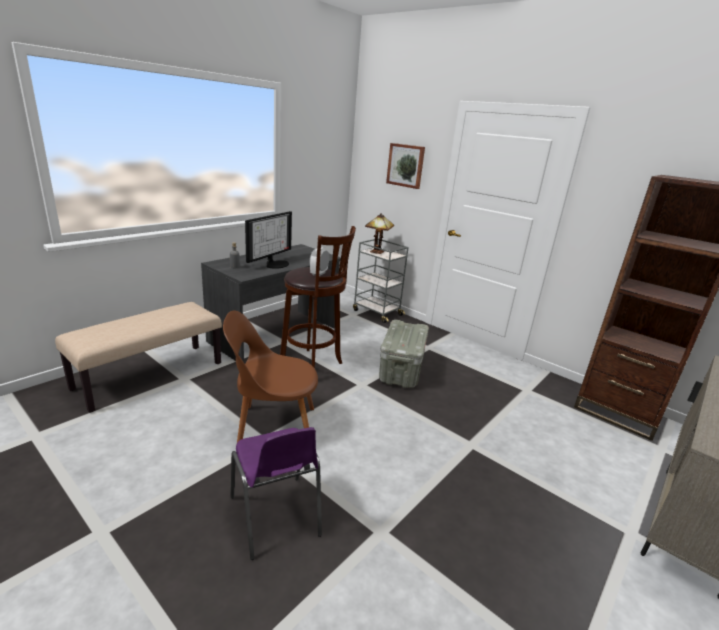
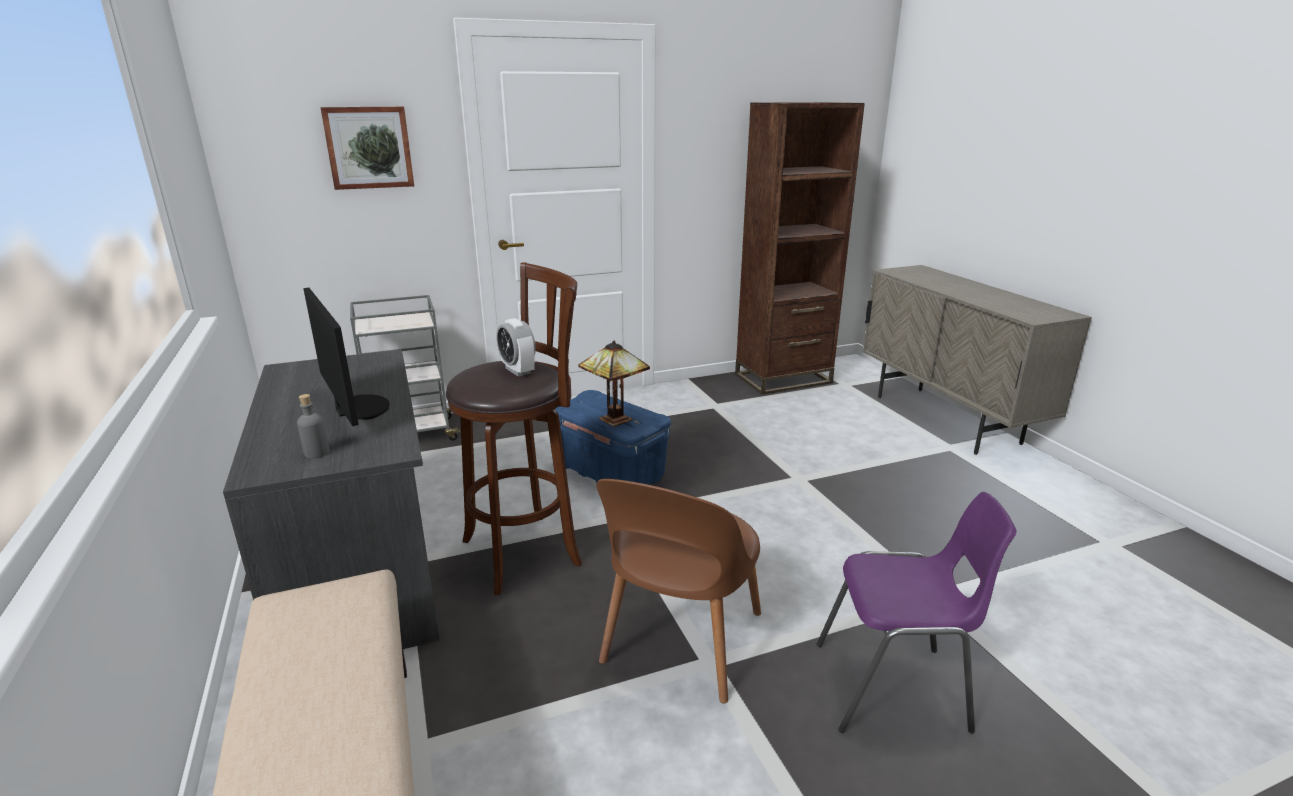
camera: 60 degrees left, 0 degrees up
(376, 251) = (380, 324): table lamp -> table lamp (613, 419)
(401, 371) = (611, 472): grey storage box -> blue storage box

